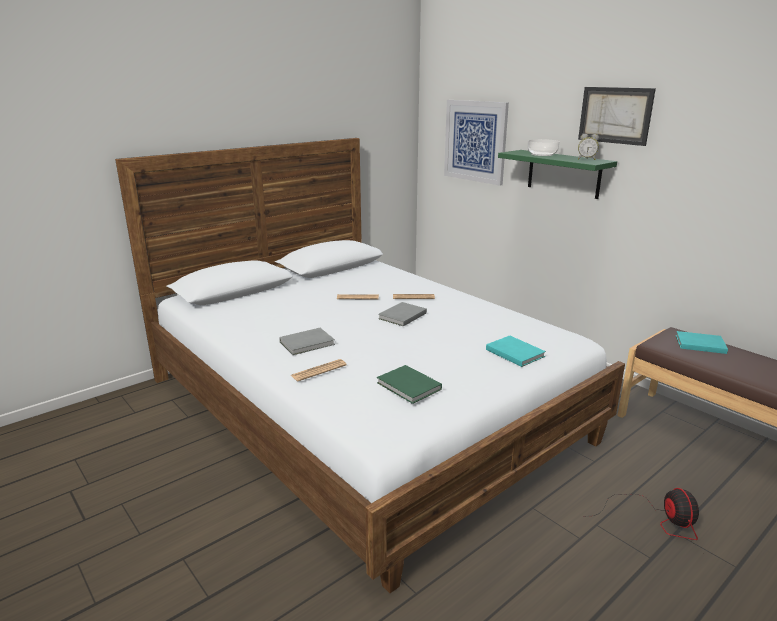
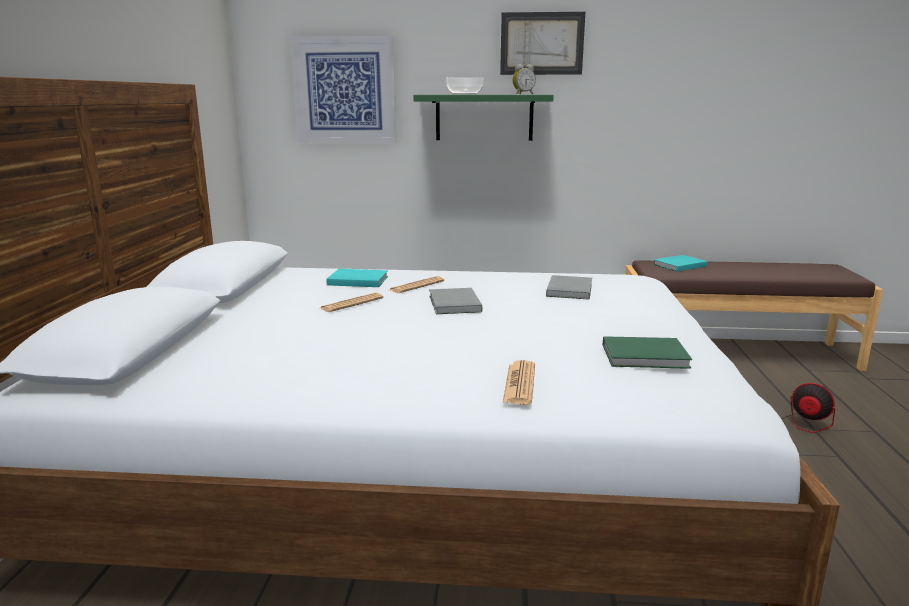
camera: 45 degrees left, 5 degrees down
(308, 343) = (423, 364): grey book -> grey book (570, 289)
(514, 352) = (632, 299): turquoise book -> turquoise book (356, 280)

